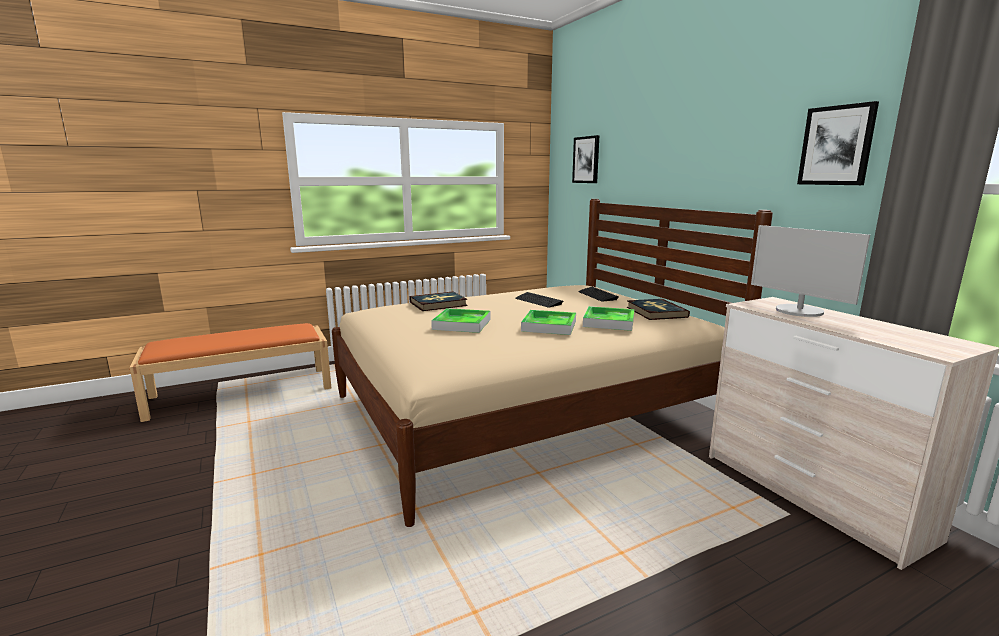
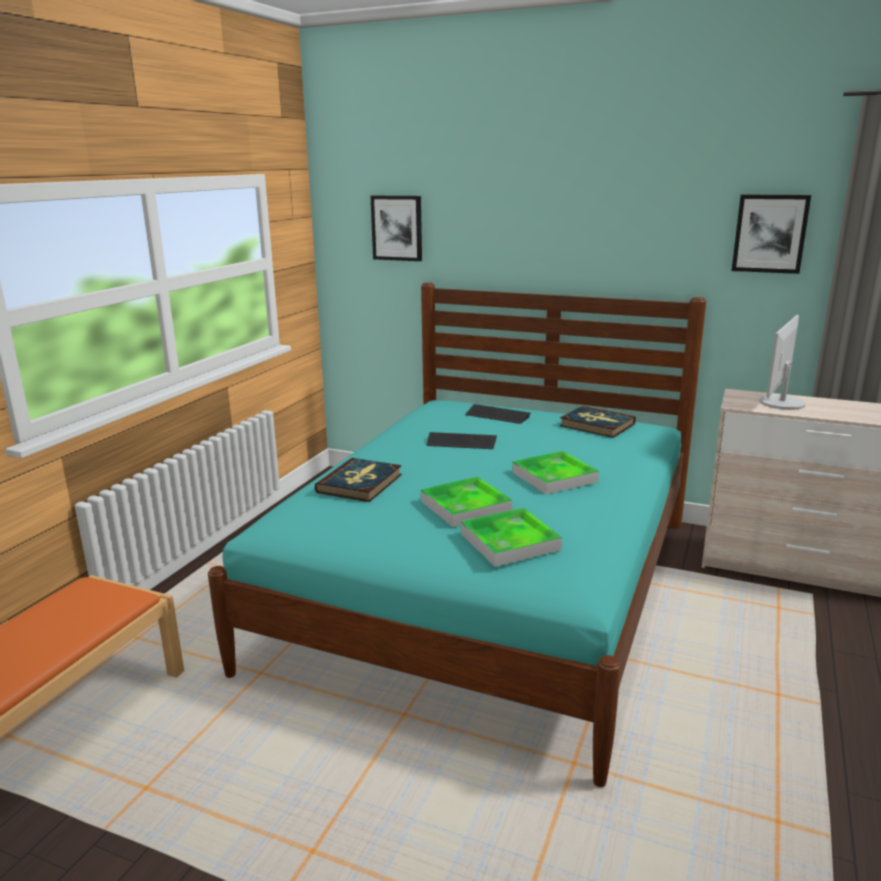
camera: 40 degrees left, 5 degrees up
(527, 411) = (488, 588): beige bed -> turquoise bed
(608, 322) = (590, 452): tray -> tray (509, 542)
(799, 311) = (781, 403): monitor -> monitor turned 105 degrees clockwise

